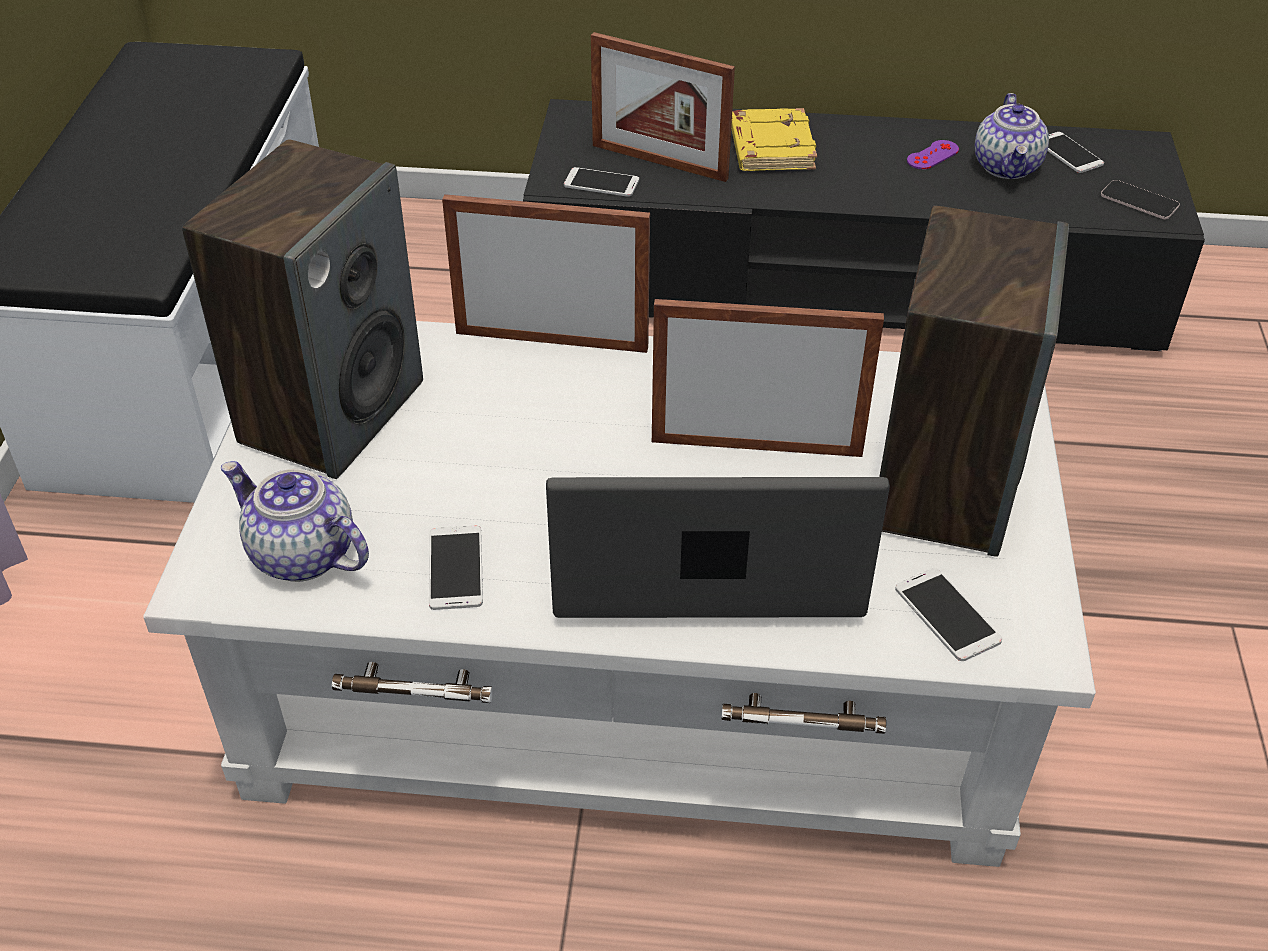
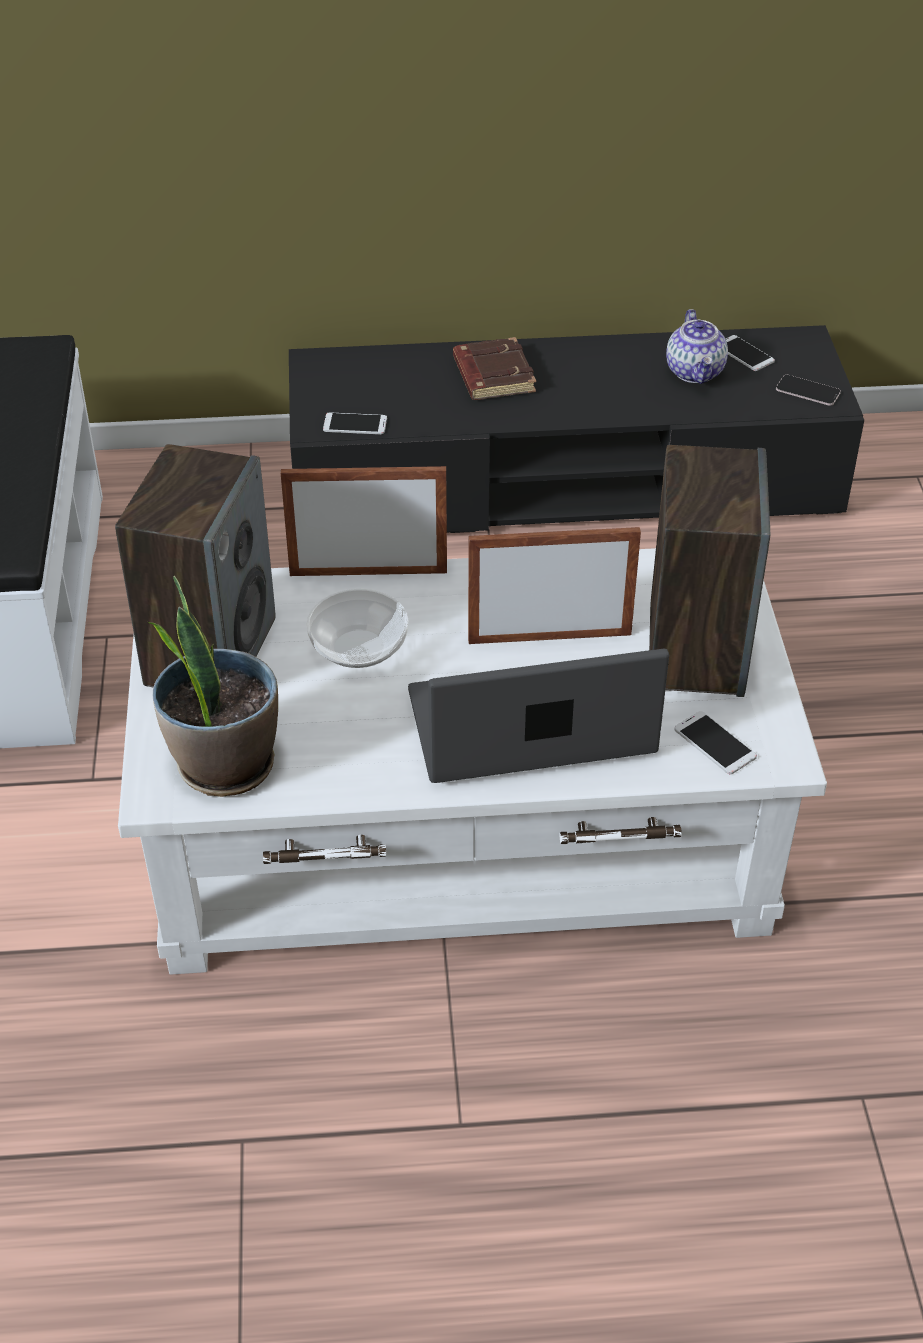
camera: 10 degrees left, 0 degrees up
(301, 555) = (224, 764): teapot -> potted plant
(455, 568) = (346, 758): phone -> none
(515, 430) = (360, 648): none -> bowl
(659, 162) = (400, 399): picture frame -> none
(770, 147) = (492, 375): yellow book -> brown book
(932, 155) = (631, 368): purple game controller -> none

